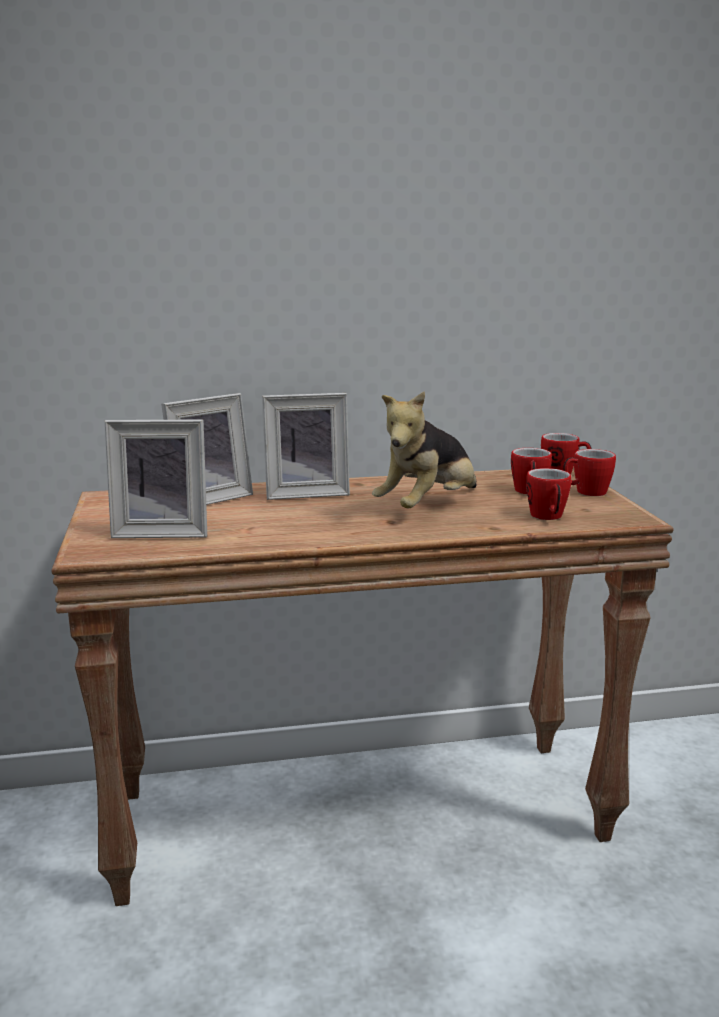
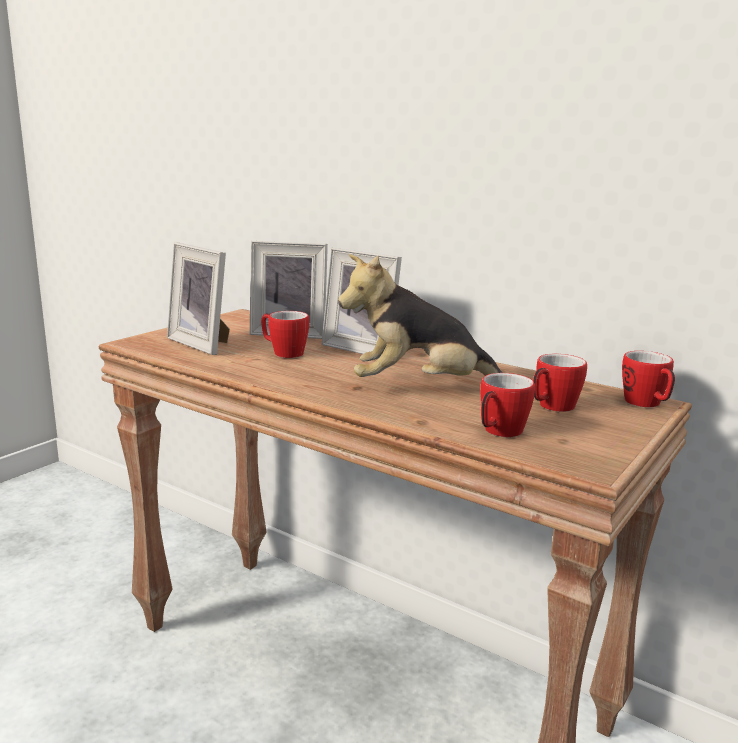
camera: 45 degrees right, 0 degrees up
(585, 492) = (614, 427): mug -> mug (283, 353)

